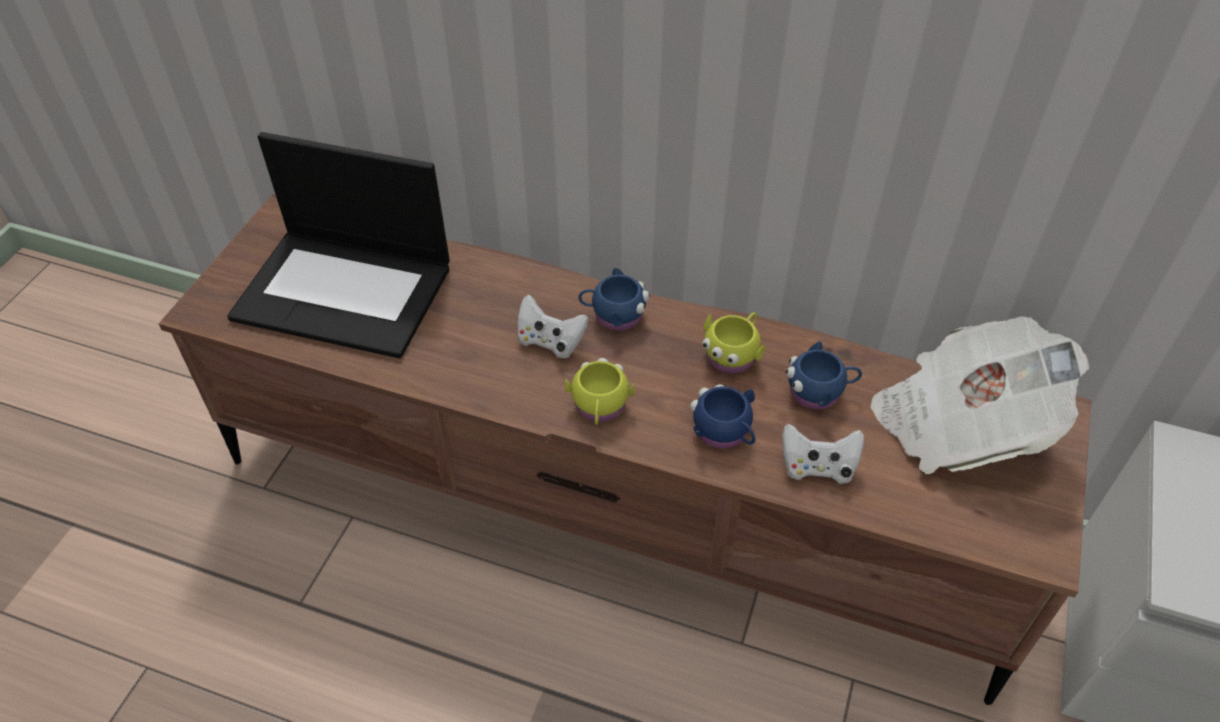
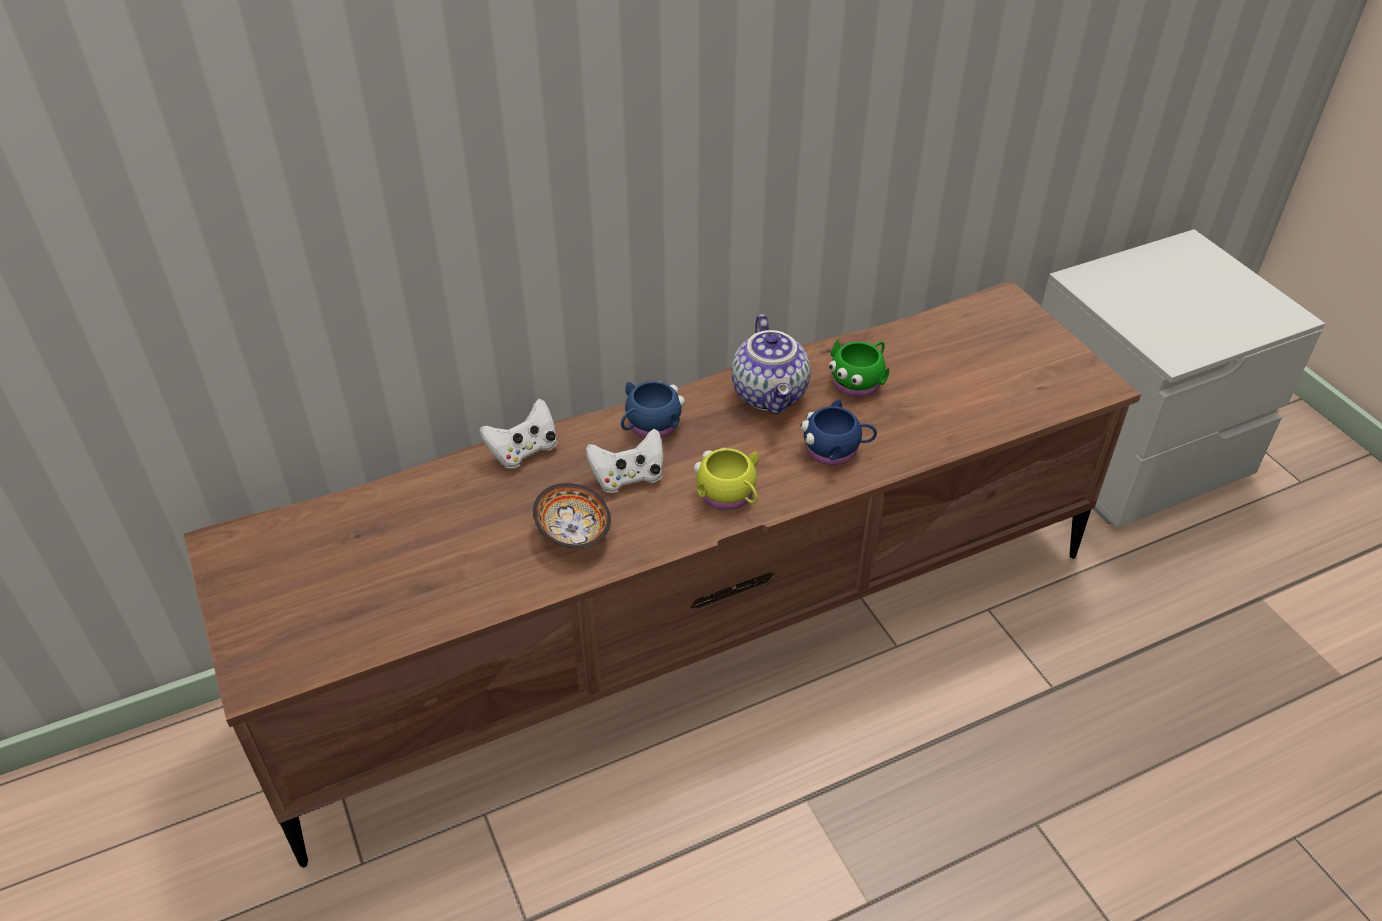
camera: 45 degrees left, 5 degrees down
(346, 291) = (391, 561): laptop -> none
(468, 353) = (573, 532): none -> bowl
(733, 353) = (771, 395): yellow mug -> teapot
(817, 467) = (921, 429): white game controller -> white game controller (523, 451)
(819, 391) = (859, 381): blue mug -> green mug
(961, 423) = (964, 342): newspaper -> none

